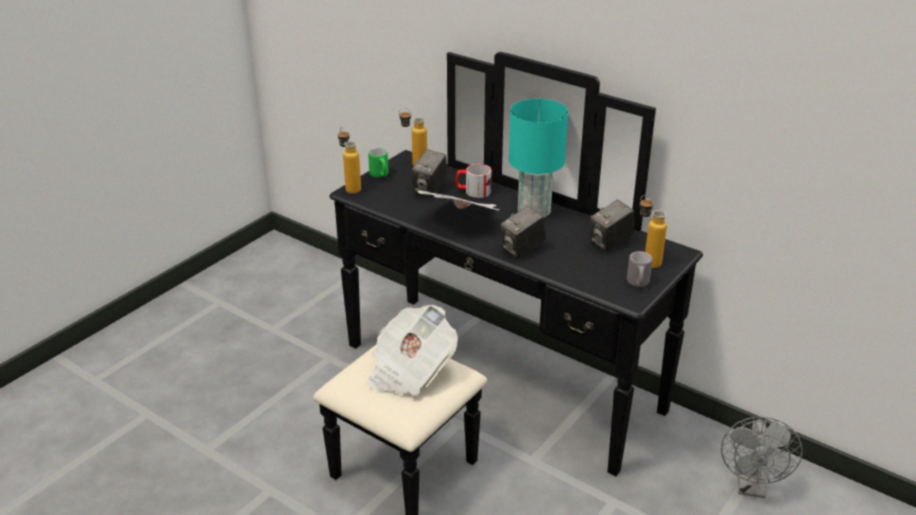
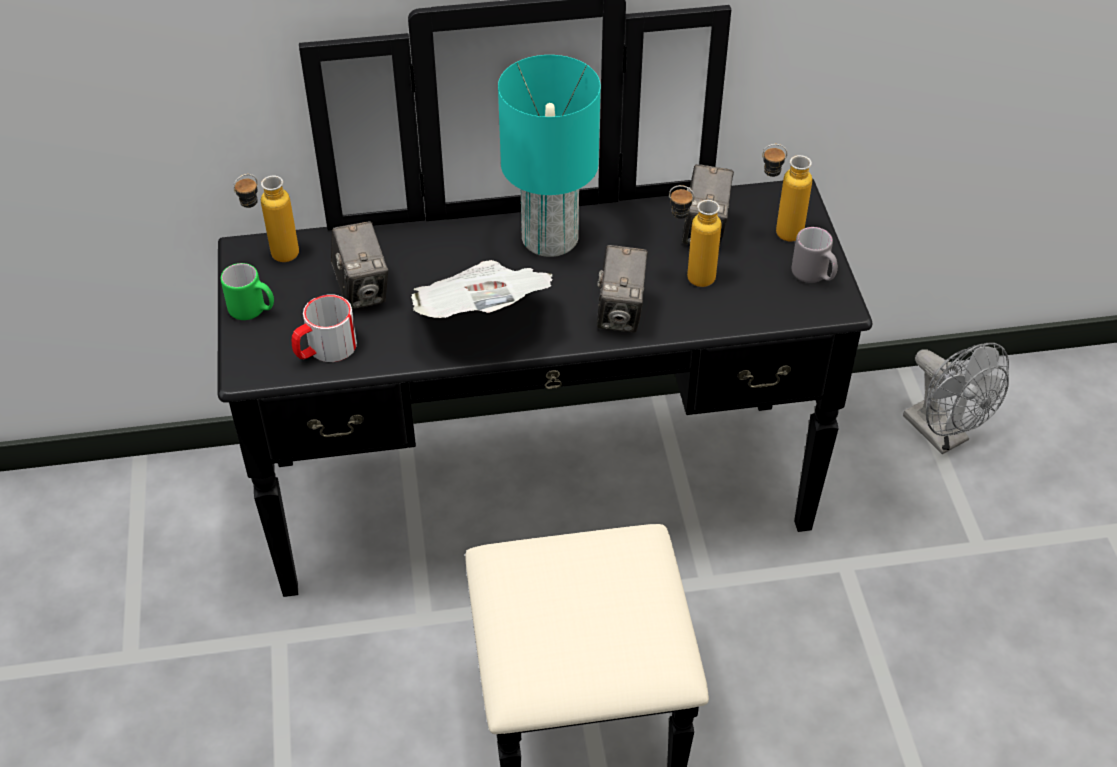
camera: 45 degrees left, 15 degrees up
(350, 187) = (239, 363): bottle -> bottle (689, 276)
(409, 370) = (584, 591): newspaper -> none
(473, 191) = (426, 255): mug -> mug (325, 349)

